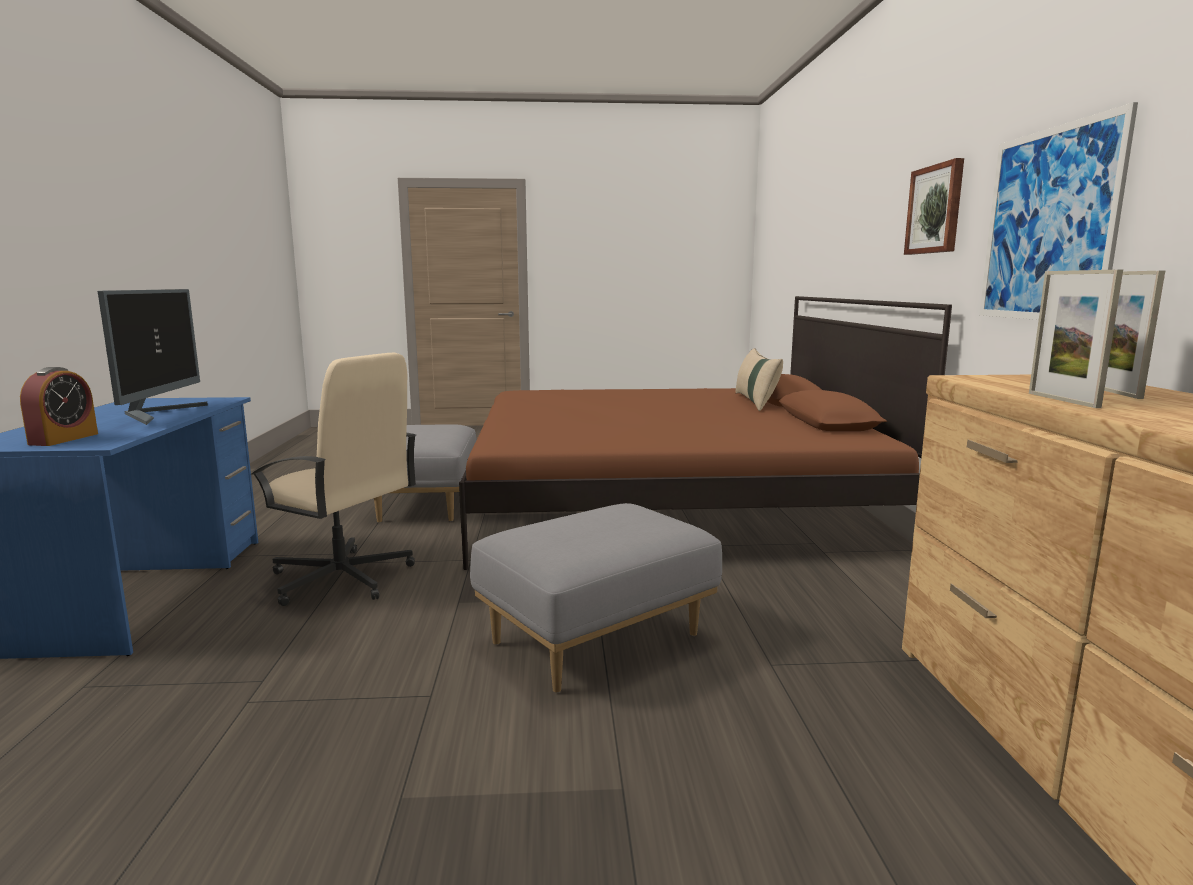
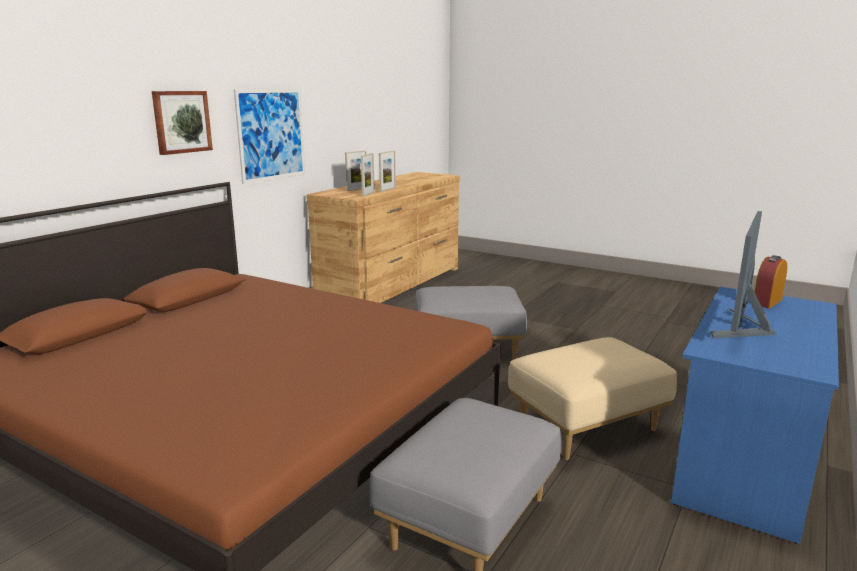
camera: 145 degrees left, 5 degrees up
(342, 579) = (586, 426): beige office chair -> beige ottoman
(756, 402) = (117, 335): beige pillow -> none
(1001, 385) = (368, 194): none -> picture frame

